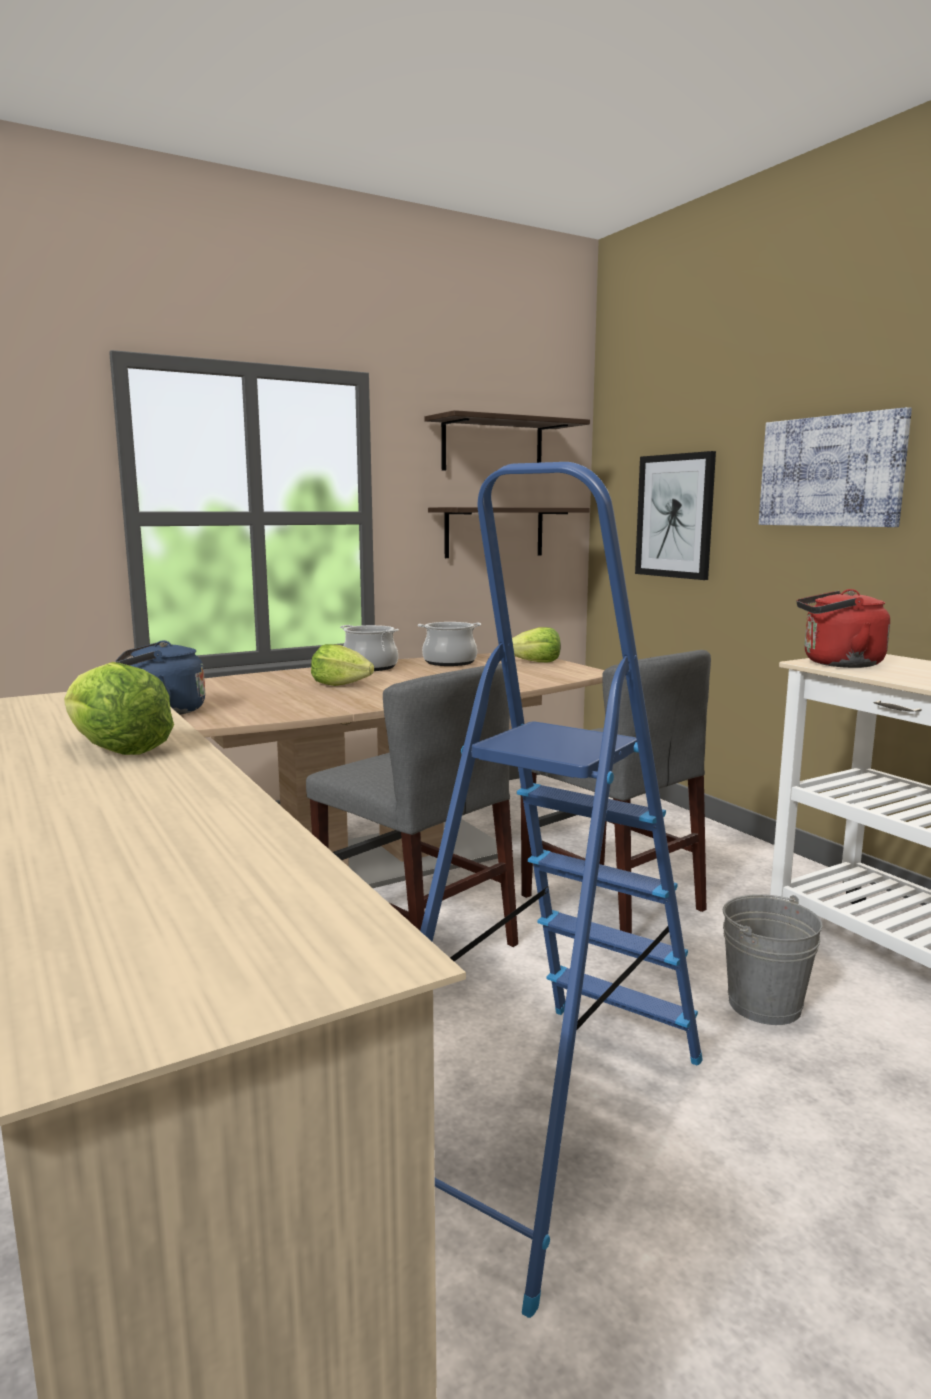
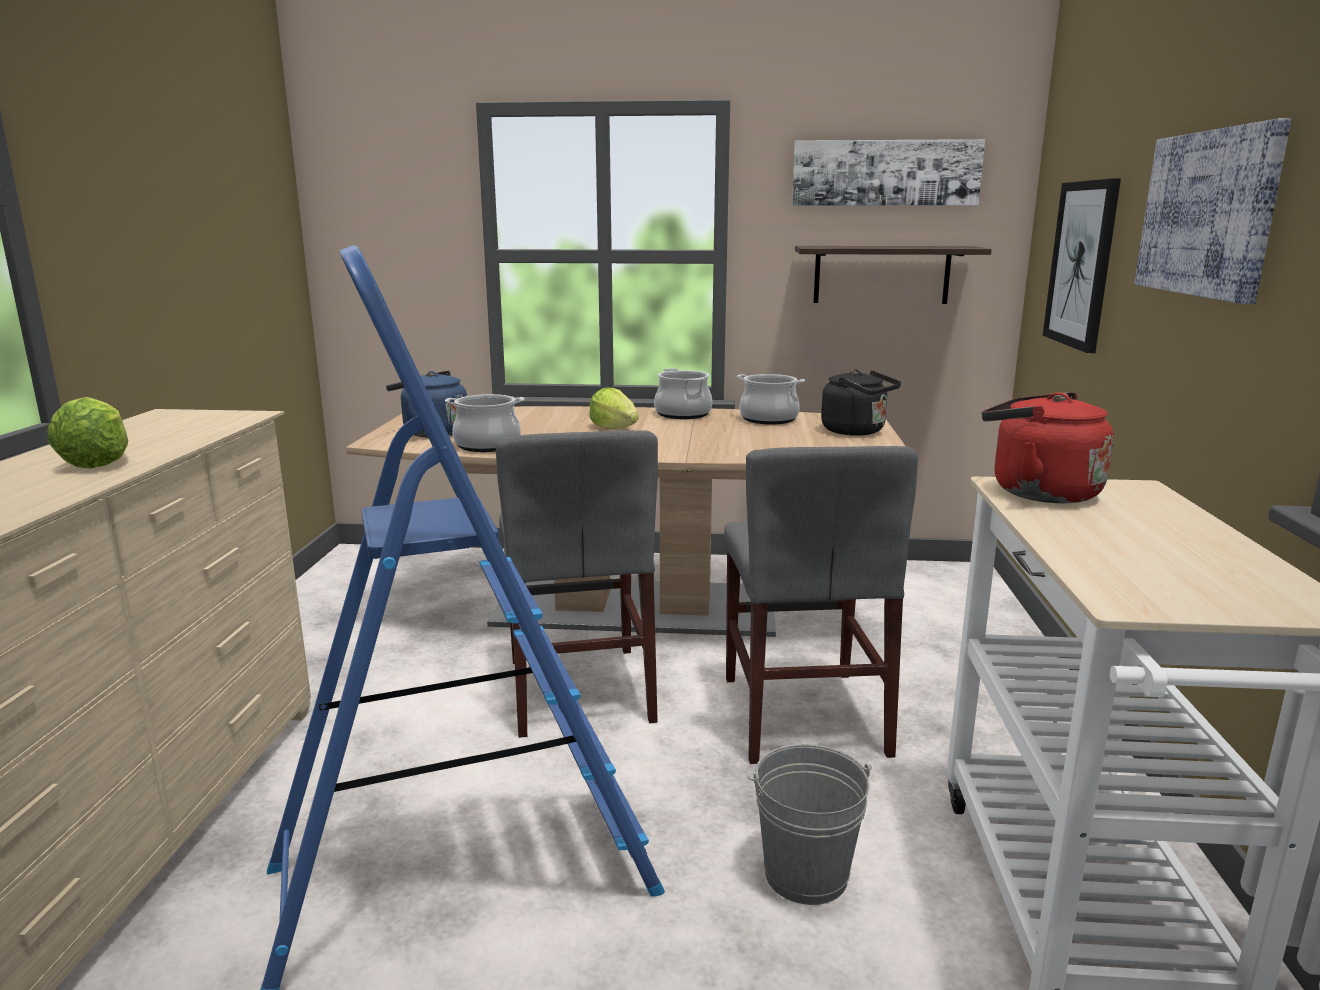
camera: 35 degrees right, 5 degrees up
(255, 713) = (487, 445): none -> cooking pot
(492, 446) = (885, 173): shelf -> picture
(536, 662) = (857, 431): lettuce -> black kettle

